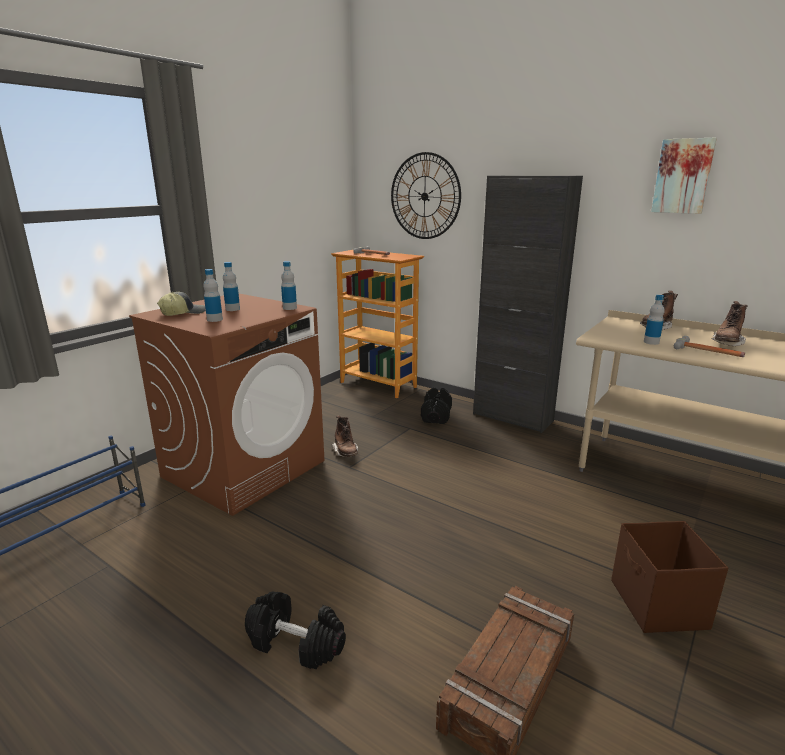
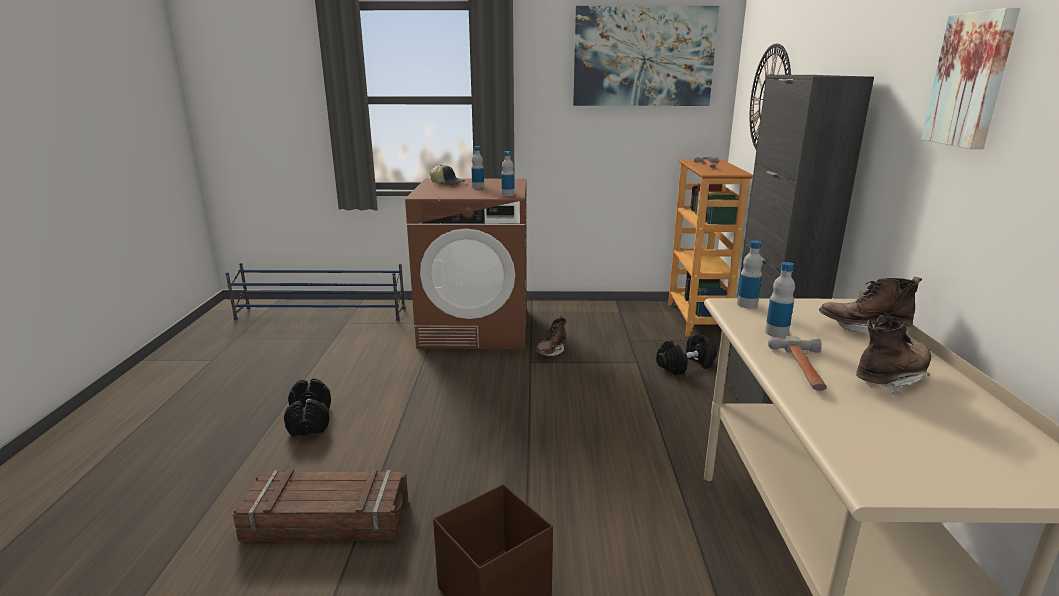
camera: 55 degrees right, 0 degrees up
(214, 319) = (444, 190): bottle -> bottle (747, 304)
(296, 161) = (643, 57): none -> picture
(727, 343) = (890, 379): brown boot -> brown boot turned 150 degrees clockwise

